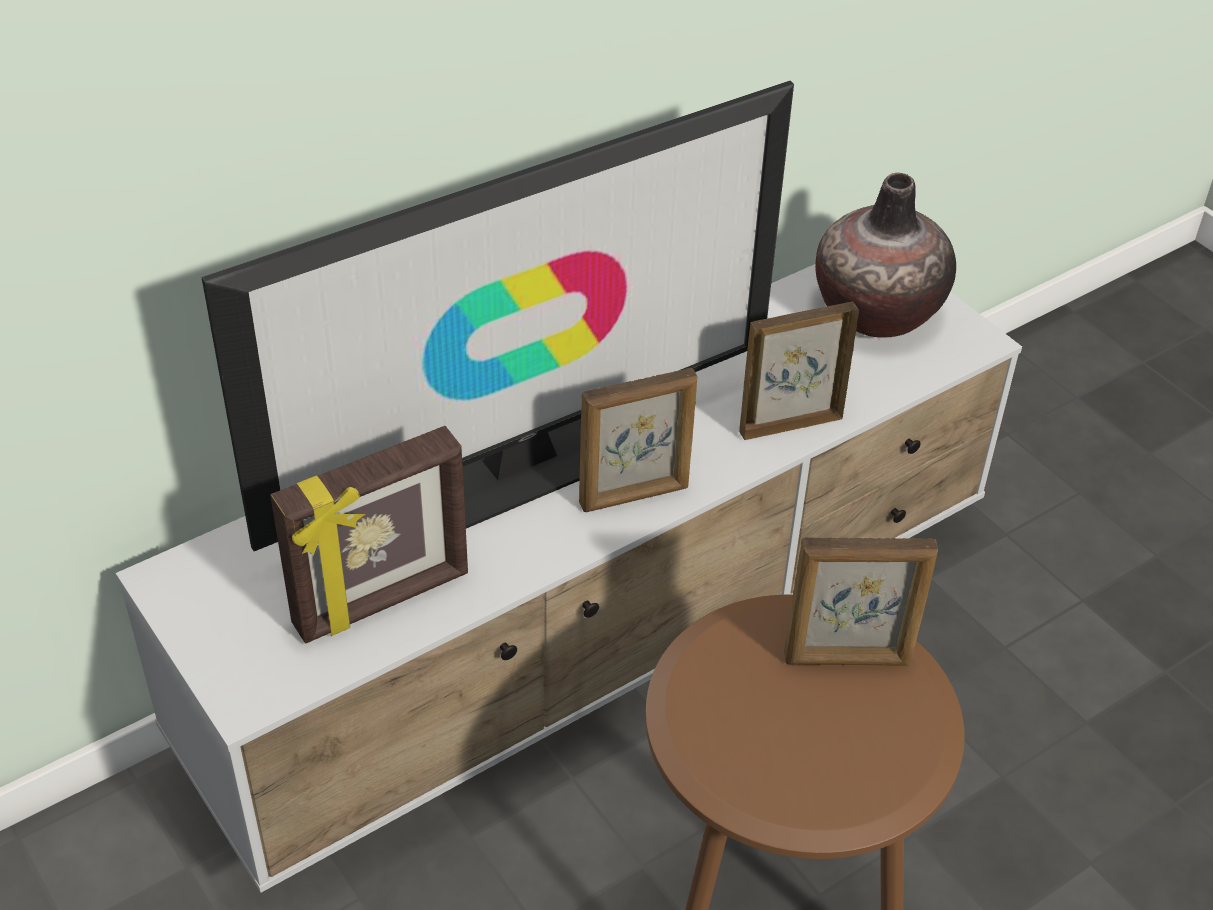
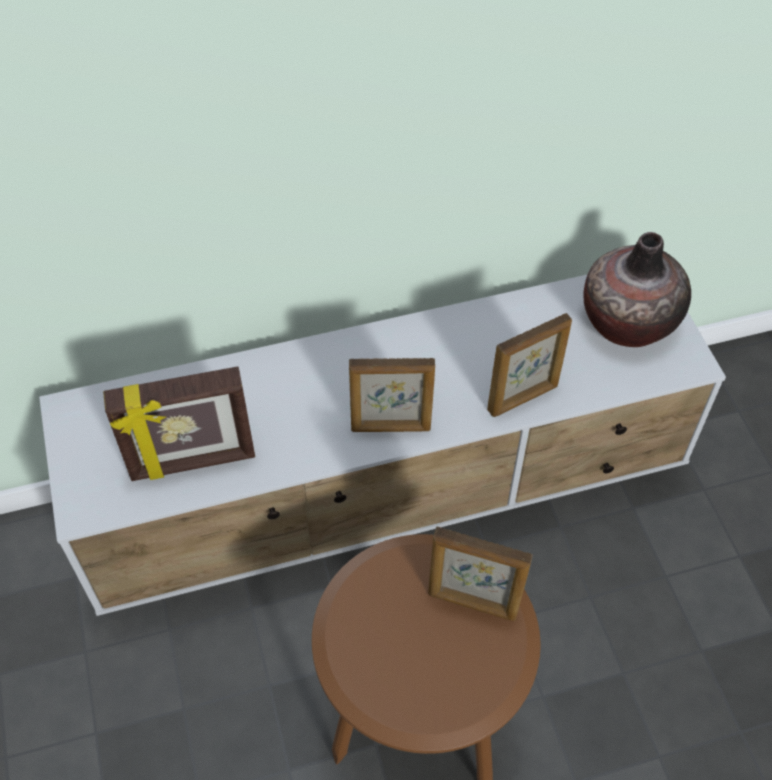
camera: 20 degrees right, 10 degrees up
(520, 462) = (325, 381): television -> none
(789, 424) = (523, 398): picture frame -> picture frame turned 150 degrees clockwise

